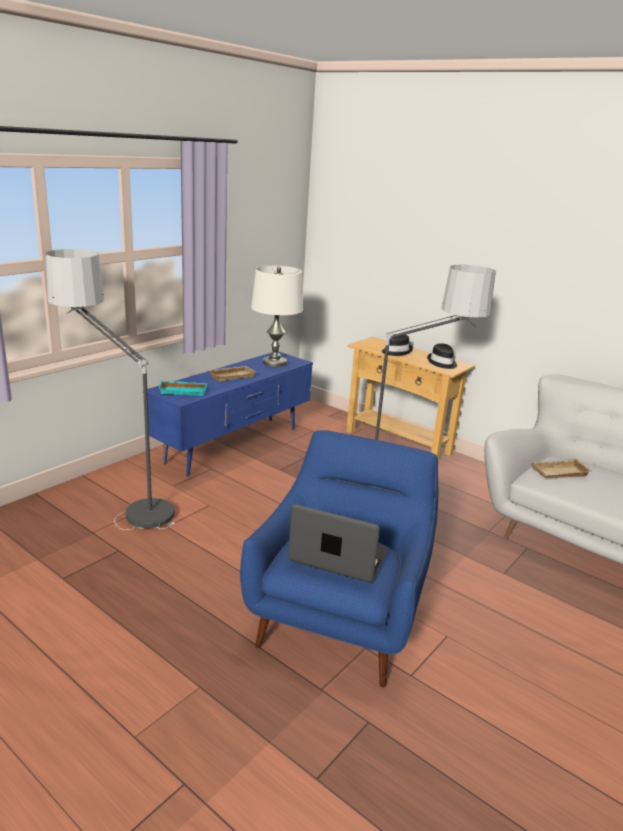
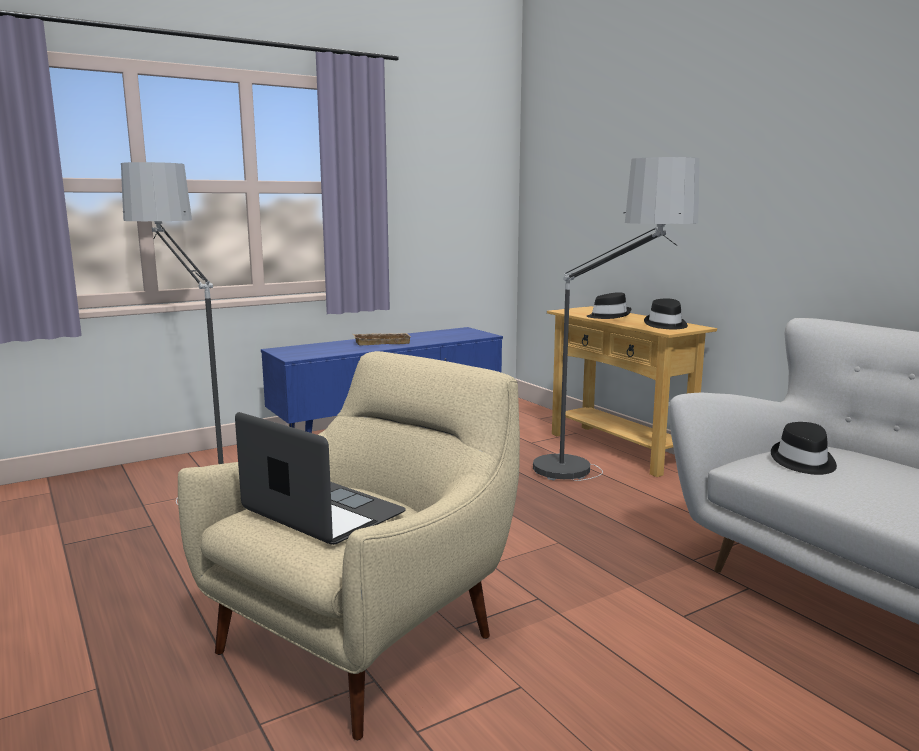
camera: 20 degrees right, 10 degrees down
(184, 391) = (306, 351): turquoise tray -> none
(274, 363) = (451, 335): white table lamp -> none
(339, 619) = (365, 638): blue armchair -> beige armchair
(560, 473) = (803, 461): beige tray -> black hat

